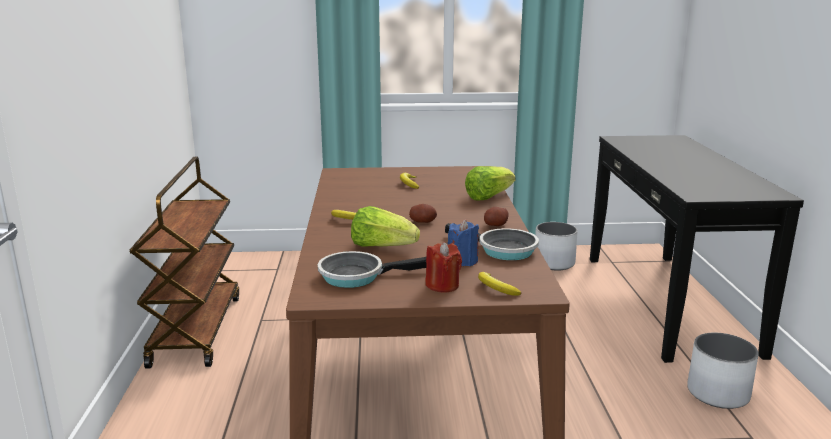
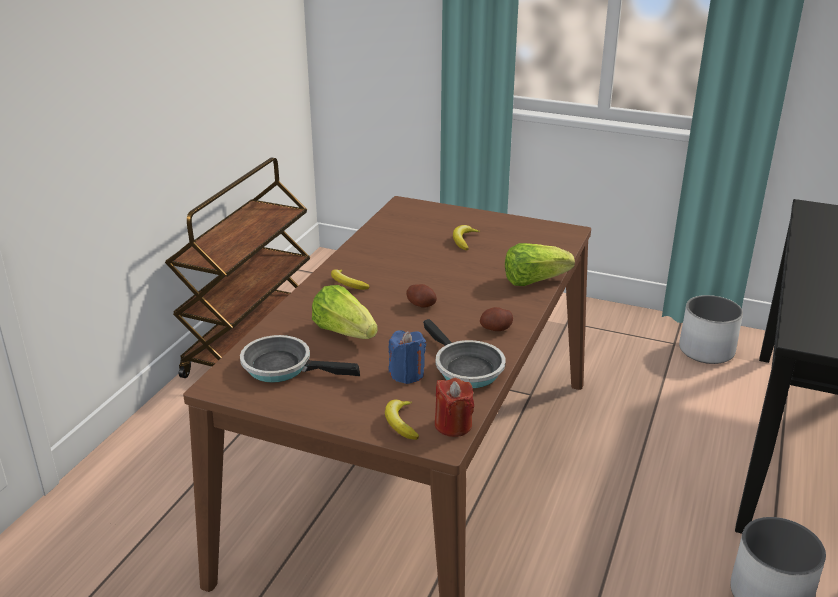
camera: 25 degrees right, 10 degrees up
(442, 285) = (352, 403): red candle -> red candle (453, 425)

